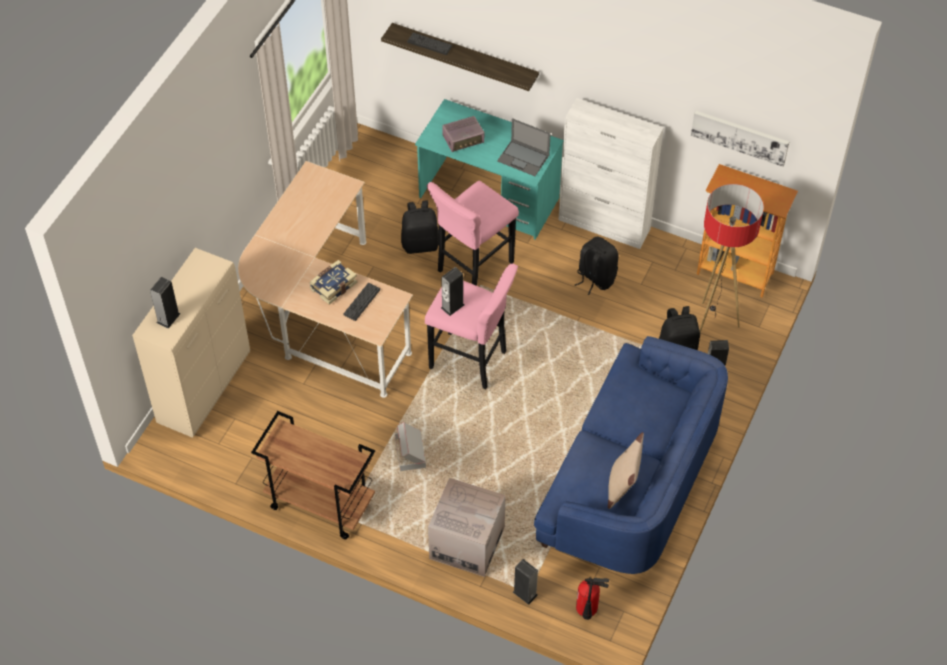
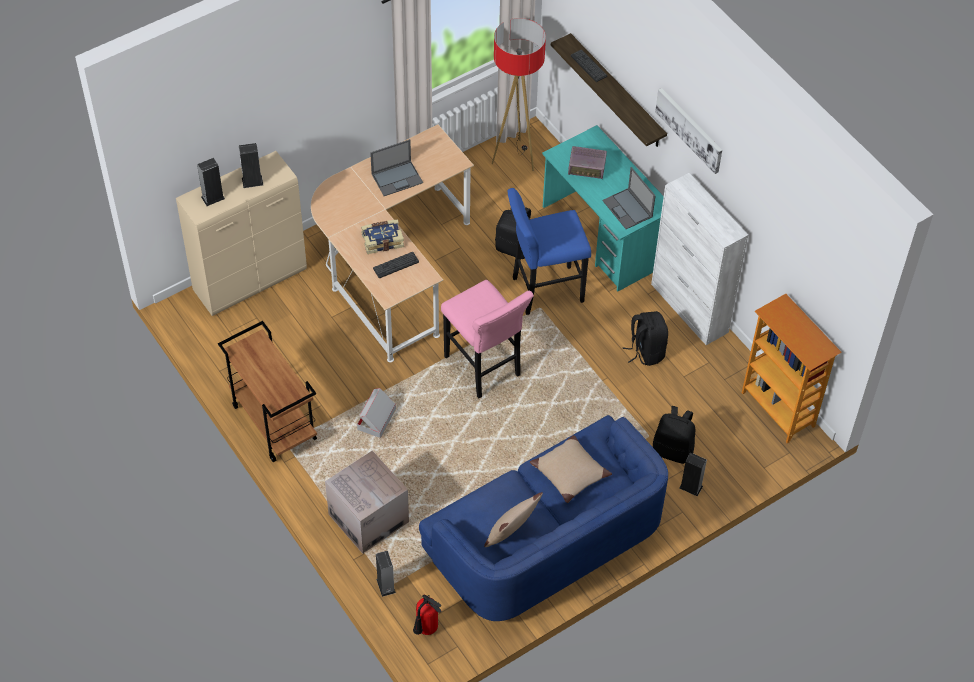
camera: 30 degrees right, 0 degrees up
(305, 225) = (397, 178): none -> laptop
(452, 306) = (469, 306): speaker -> speaker (252, 181)
(473, 269) = (544, 290): pink stool -> blue stool
(632, 407) = (570, 472): none -> beige pillow
(713, 322) = (723, 443): floor lamp -> floor lamp (515, 158)
(740, 137) = (805, 274): picture -> picture (690, 129)

